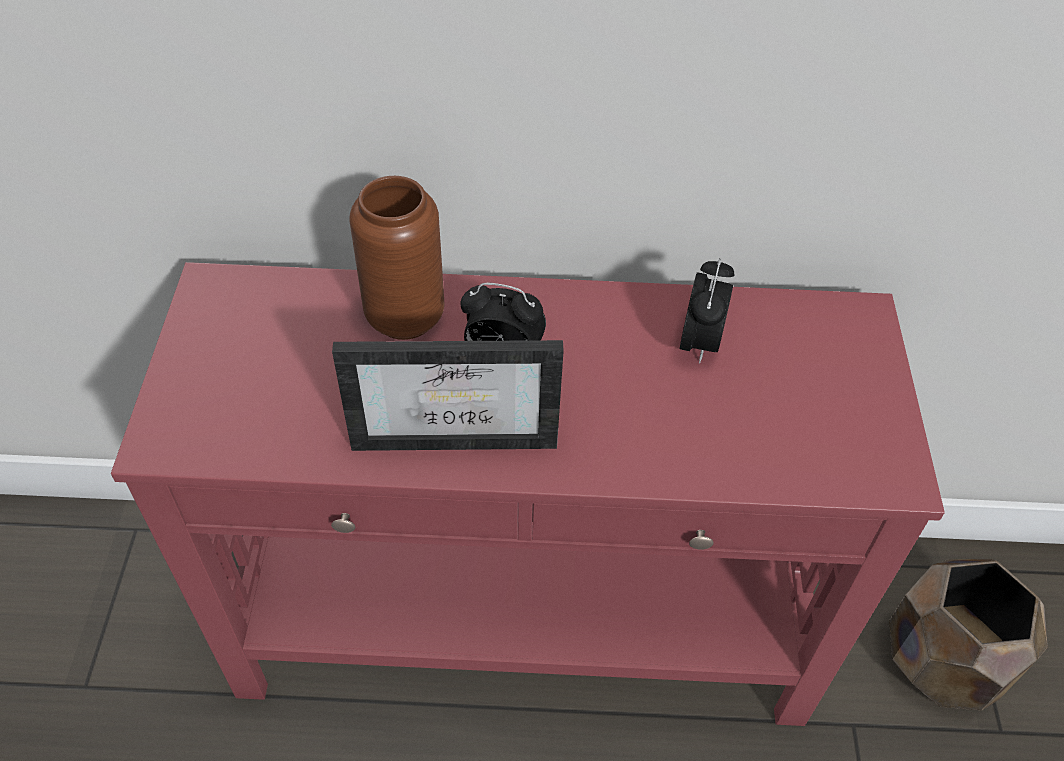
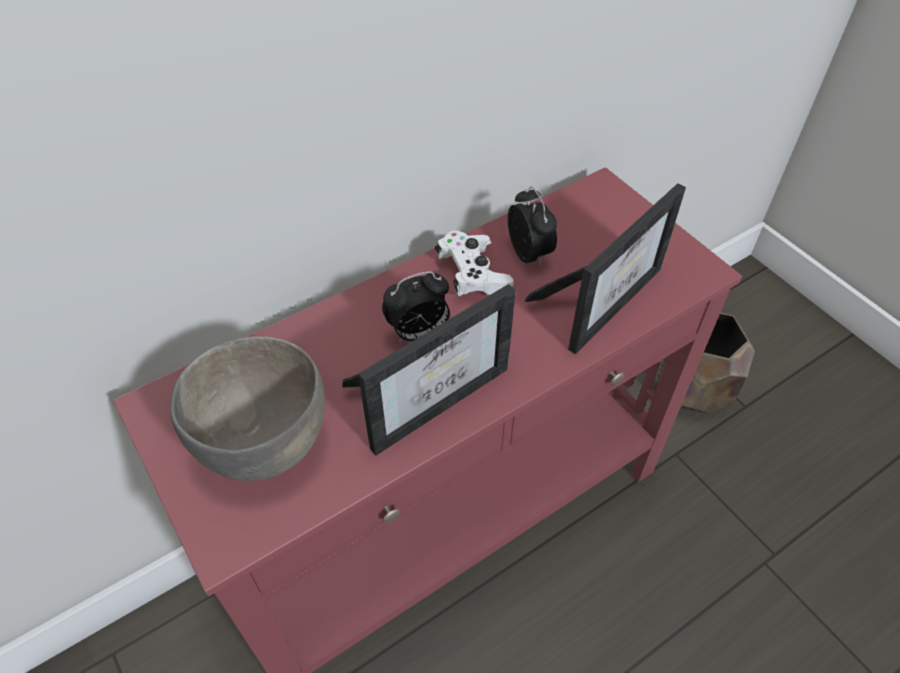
camera: 35 degrees left, 0 degrees up
(269, 378) = (266, 443): none -> grey bowl
(405, 317) = (326, 344): brown vase -> none
(615, 330) = (472, 274): none -> white game controller
(739, 439) = (605, 299): none -> picture frame

